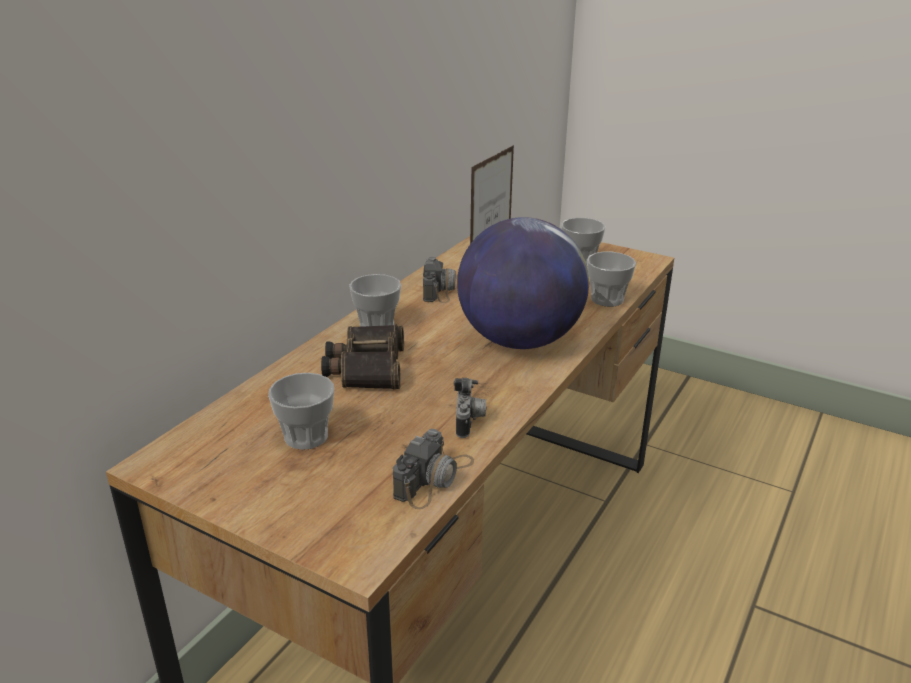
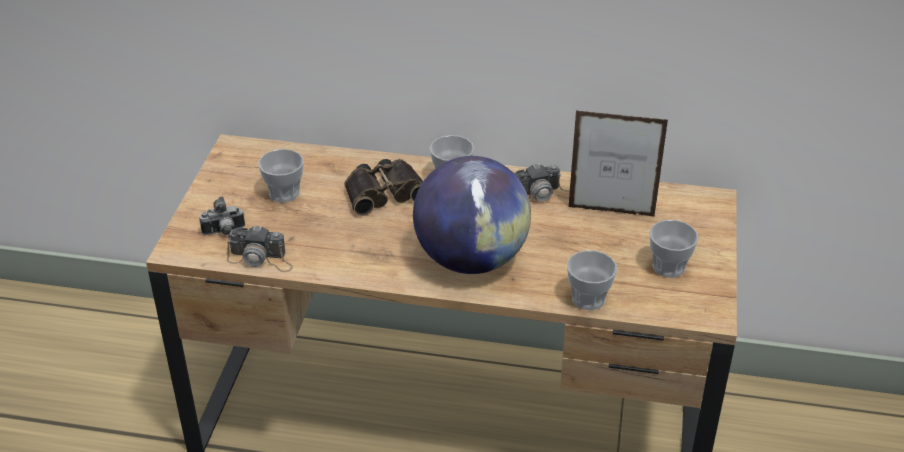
camera: 70 degrees right, 10 degrees up
(469, 422) = (333, 259): camera -> camera (224, 232)

